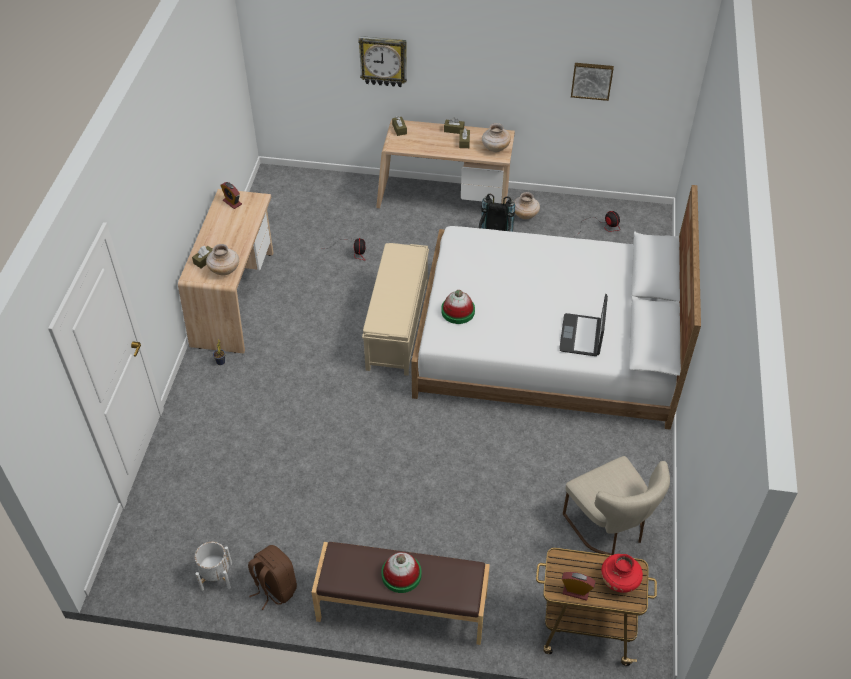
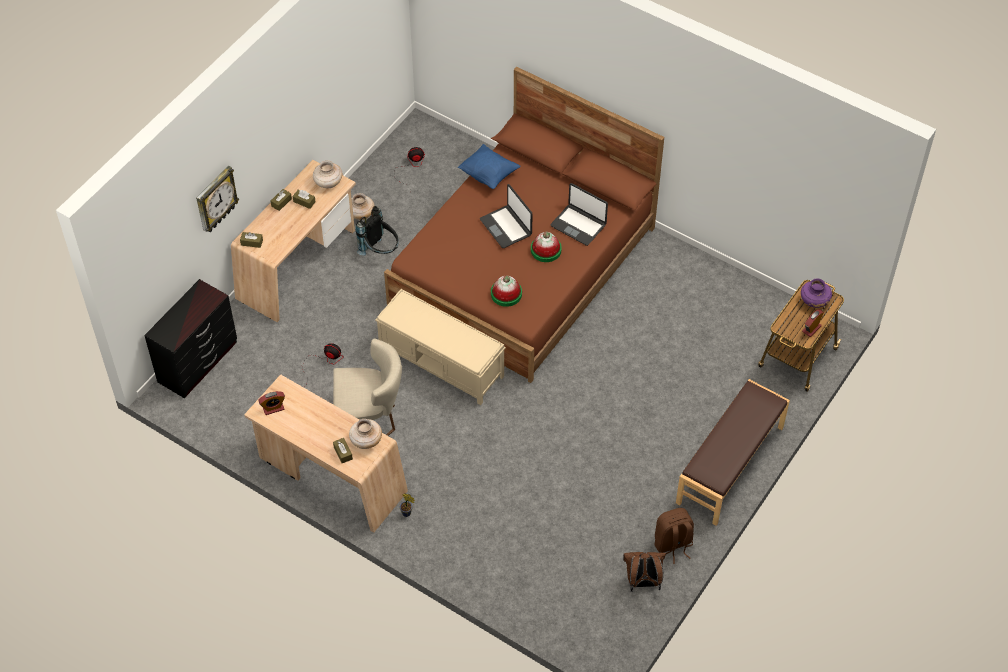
camera: 65 degrees left, 5 degrees up
(216, 576) = (642, 582): white planter -> brown backpack
(310, 181) = (198, 362): none -> black dresser
(401, 574) = (735, 434): hat -> hat (546, 250)
(538, 283) = (506, 227): none -> laptop
(547, 343) = (524, 265): white bed -> brown bed
(592, 80) = (349, 67): picture -> none
(593, 250) = (488, 175): none -> blue pillow
(610, 527) = (723, 307): beige chair -> beige chair (369, 419)
(619, 581) = (814, 301): red vase -> purple vase

